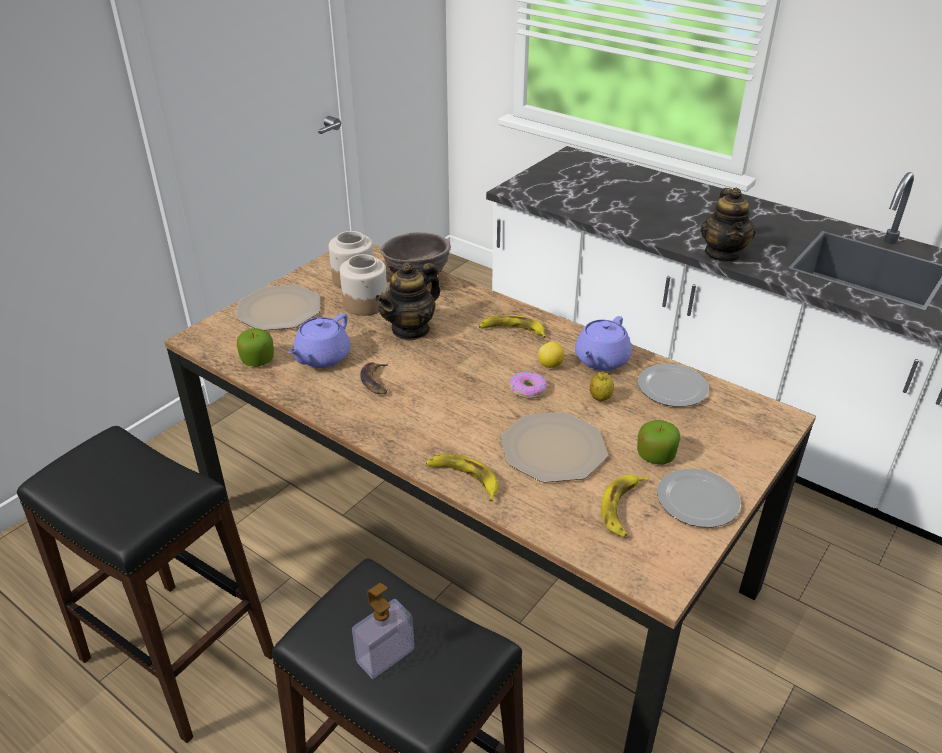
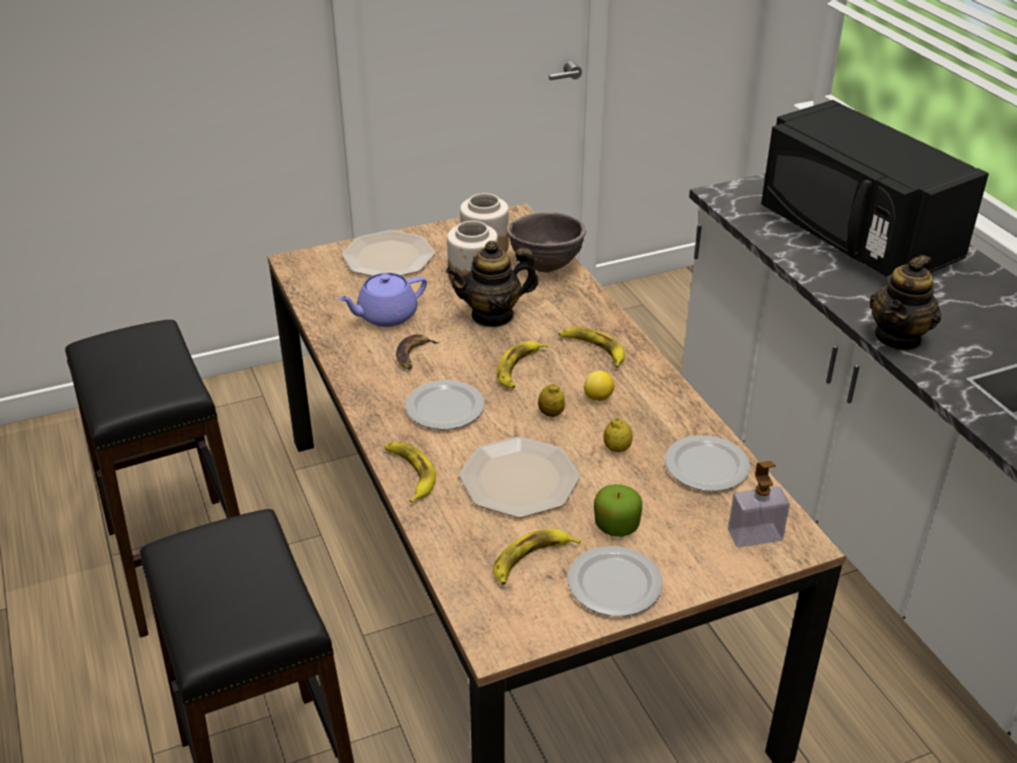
camera: 30 degrees right, 0 degrees up
(258, 360) = (328, 300): apple -> none
(385, 655) = (213, 591): soap dispenser -> soap dispenser (755, 535)
(442, 414) = (446, 407): none -> plate
(471, 363) = (519, 368): none -> banana
(527, 389) = (551, 413): donut -> lemon
(601, 360) = (657, 411): purple teapot -> none
(627, 195) = (853, 236): none -> black microwave

